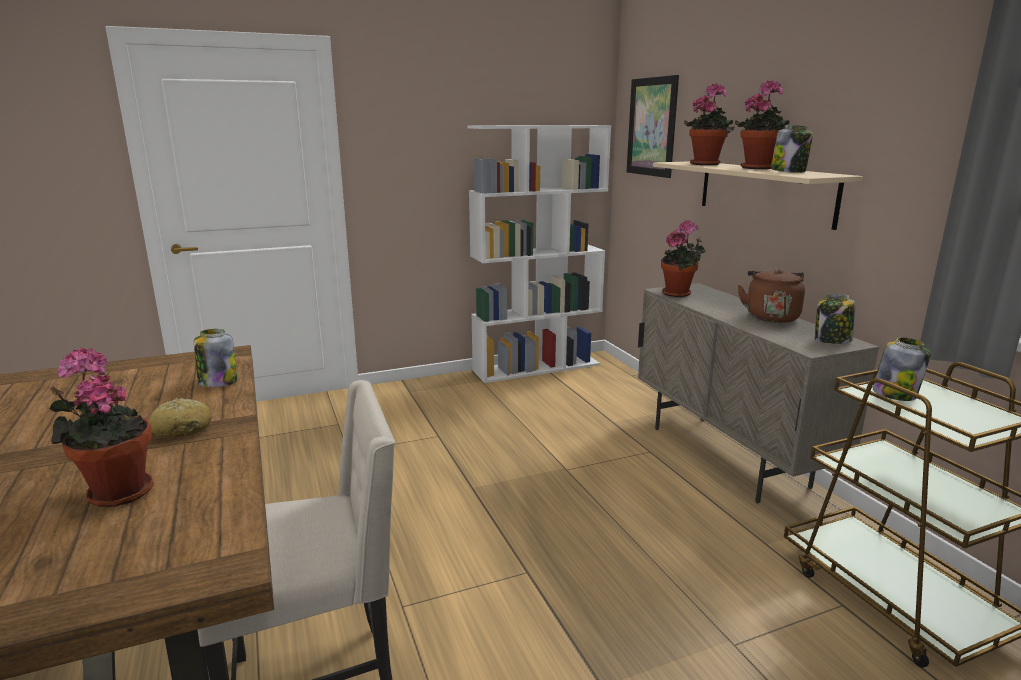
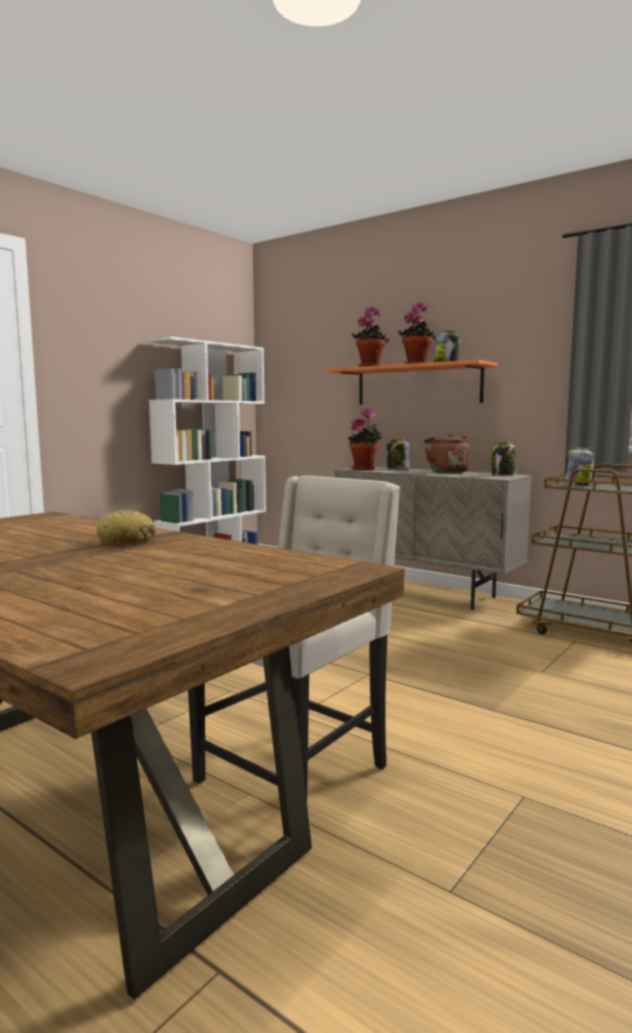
camera: 30 degrees left, 10 degrees down
(116, 492) = (161, 564): potted plant -> none
(218, 382) = (84, 525): jar -> jar (397, 468)
(652, 127) = (298, 349): picture -> none
(764, 192) = (417, 385): beige shelf -> orange shelf

